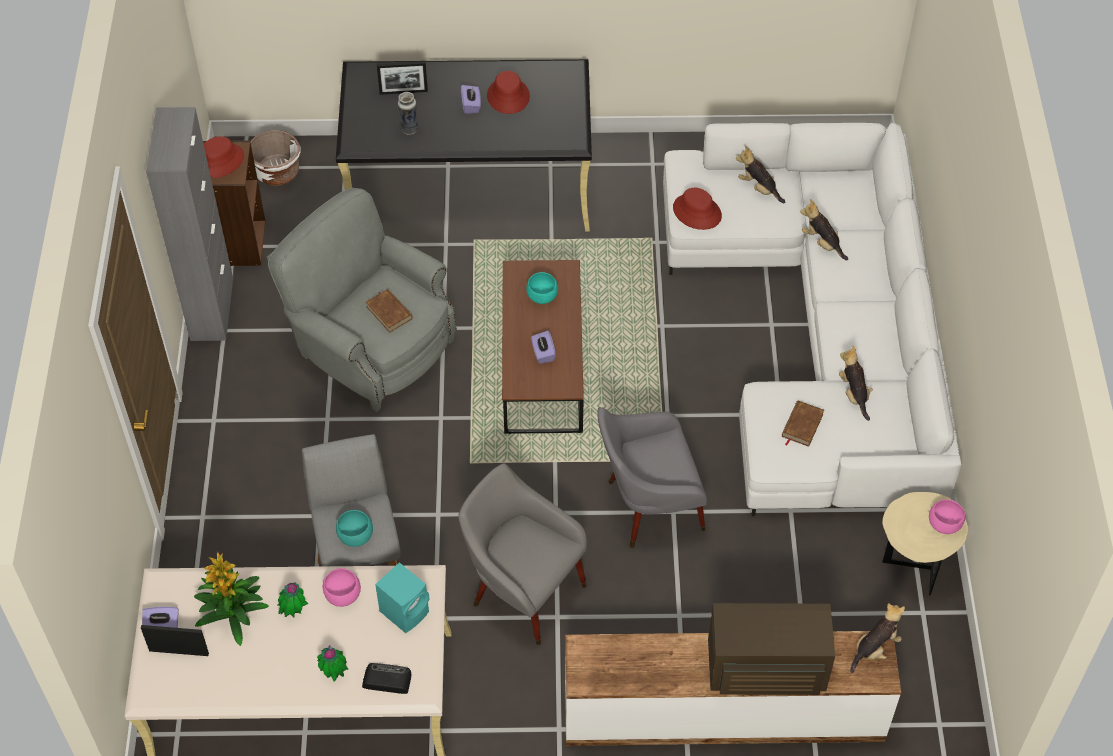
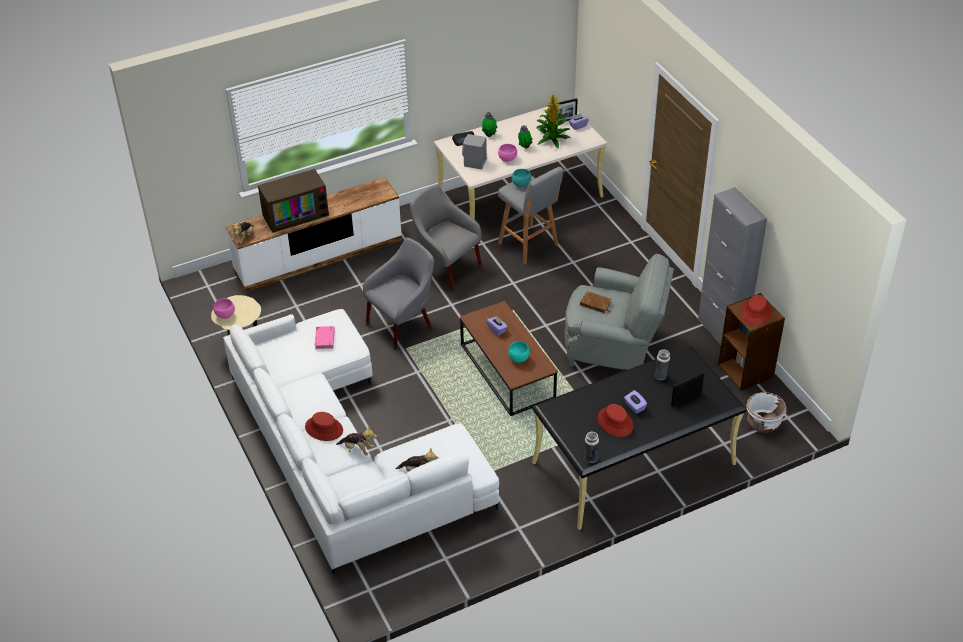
camera: 155 degrees right, 10 degrees down
(406, 611) = (474, 163): turquoise speaker -> grey speaker
(523, 590) = (446, 268): grey armchair -> grey armchair turned 150 degrees counterclockwise
(567, 67) = (590, 459): none -> vase
(697, 212) = (452, 439): red hat -> red hat (324, 428)
(802, 425) = (325, 339): brown book -> pink book
(854, 394) = (300, 365): plush toy -> none

